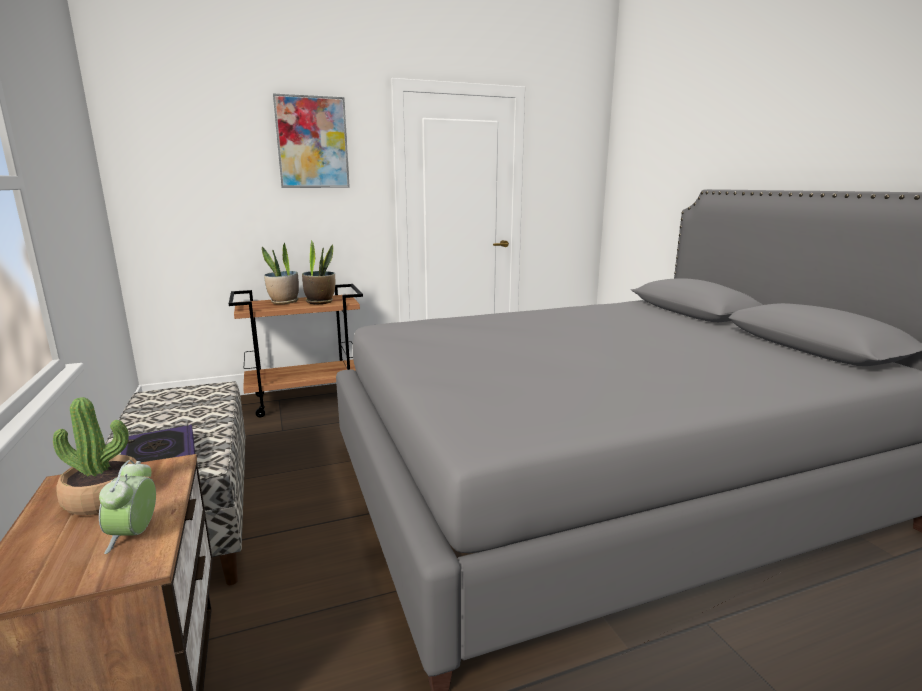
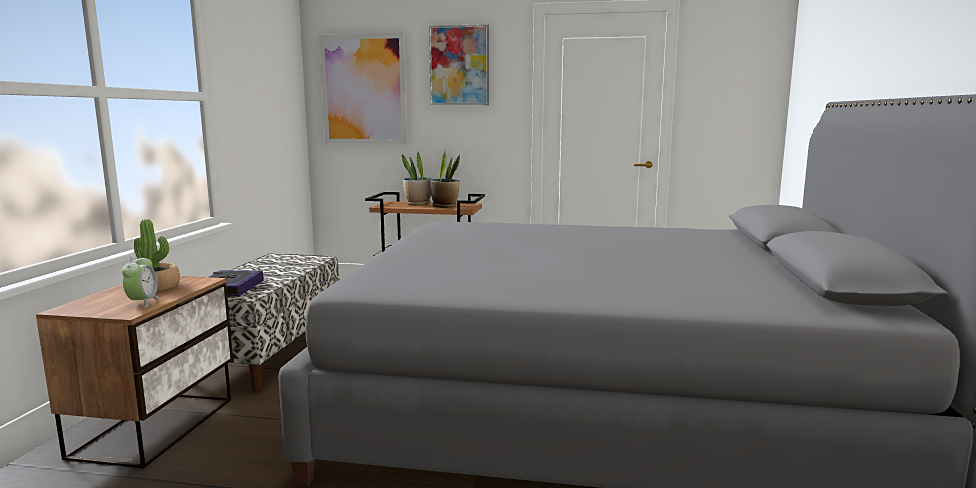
camera: 30 degrees right, 5 degrees down
(135, 535) = (143, 302): alarm clock -> alarm clock turned 150 degrees clockwise
(191, 168) = (364, 89): none -> picture

